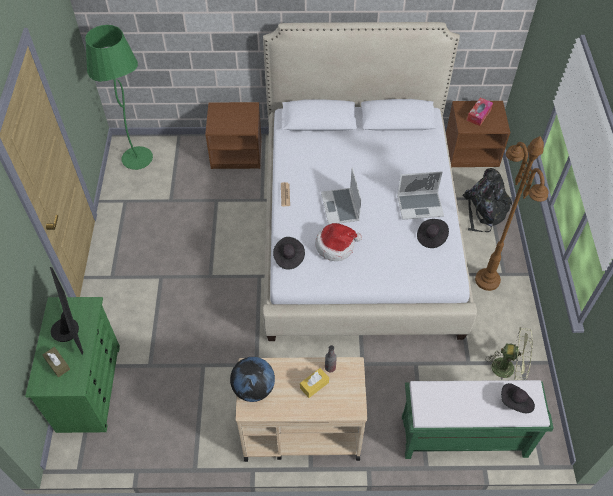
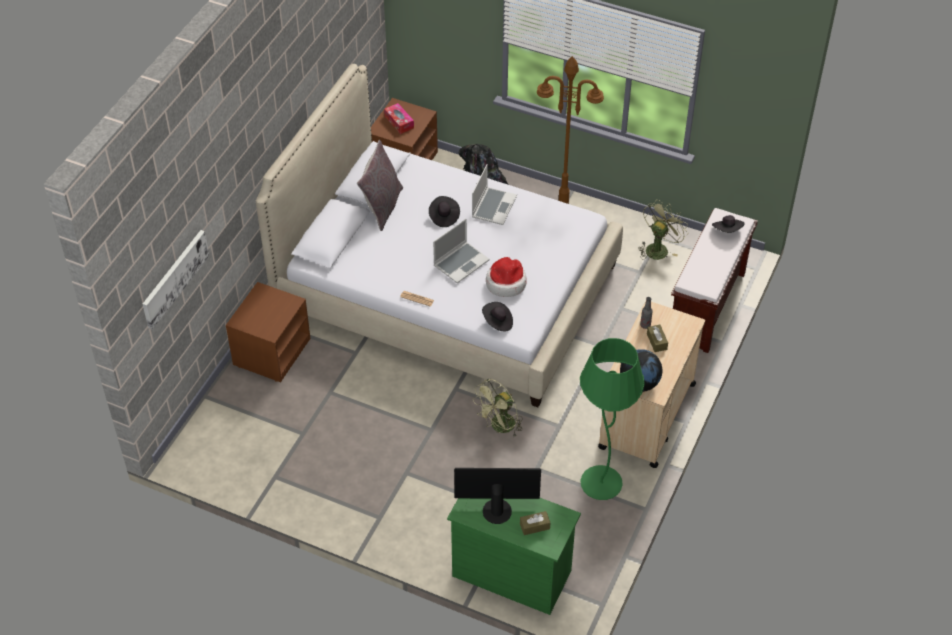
camera: 65 degrees left, 5 degrees down
(137, 159) = (216, 447): green floor lamp -> green floor lamp (600, 484)
(151, 20) = (174, 278): none -> picture
(234, 321) = (499, 427): none -> green fan
(314, 385) = (656, 341): yellow tissue box -> brown tissue box
(341, 207) = (461, 262): laptop -> laptop turned 60 degrees counterclockwise
(370, 136) = (381, 207): none -> grey pillow
(431, 237) = (534, 214): black hat -> black hat (444, 217)
(462, 437) = (707, 307): green bench -> brown bench

